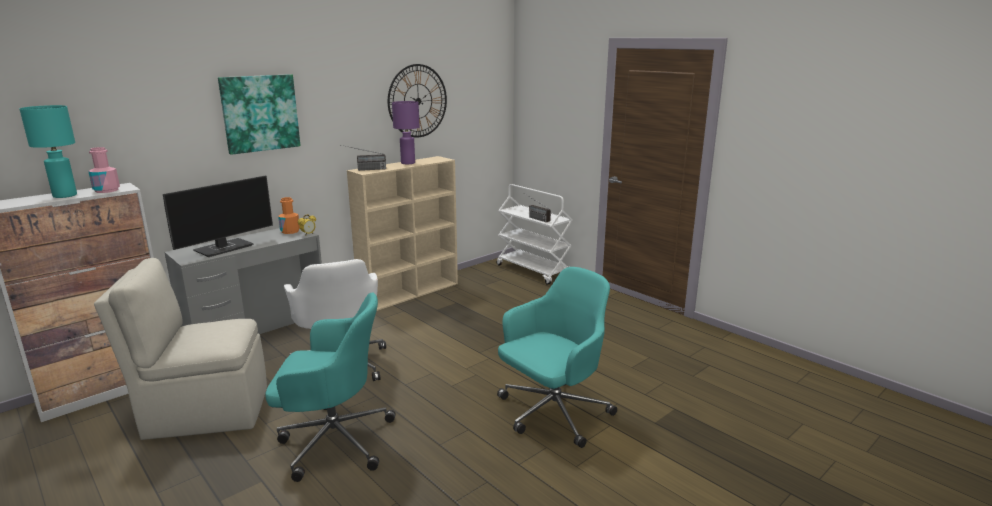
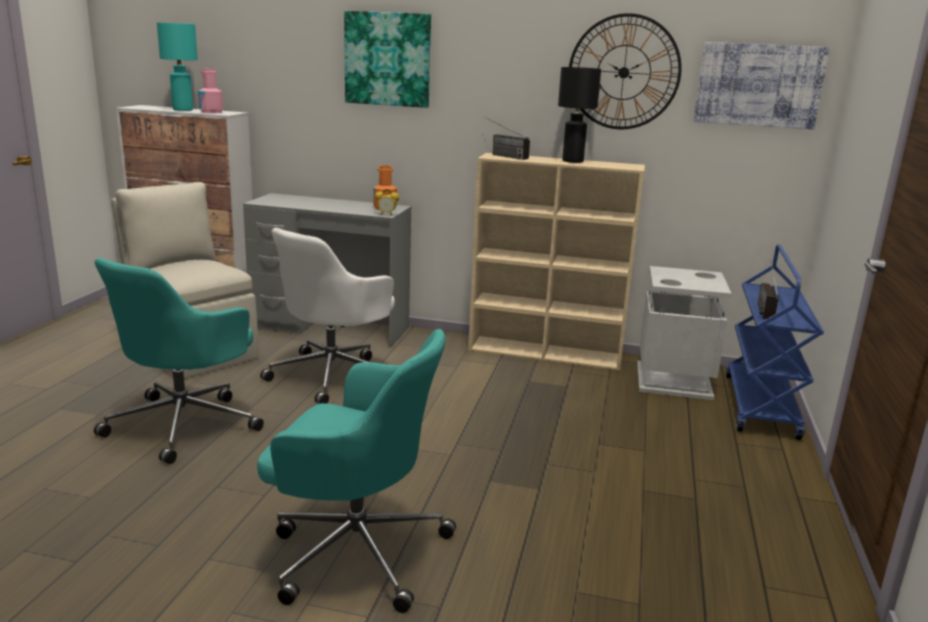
camera: 55 degrees right, 0 degrees up
(224, 248) = (304, 203): monitor -> none
(333, 440) = (185, 423): turquoise office chair -> turquoise office chair turned 60 degrees clockwise
(407, 163) = (572, 161): purple table lamp -> black table lamp
(481, 99) = (758, 85): none -> picture
(486, 277) = (674, 380): none -> grey trash can
(533, 271) = (761, 407): white cart -> blue cart

